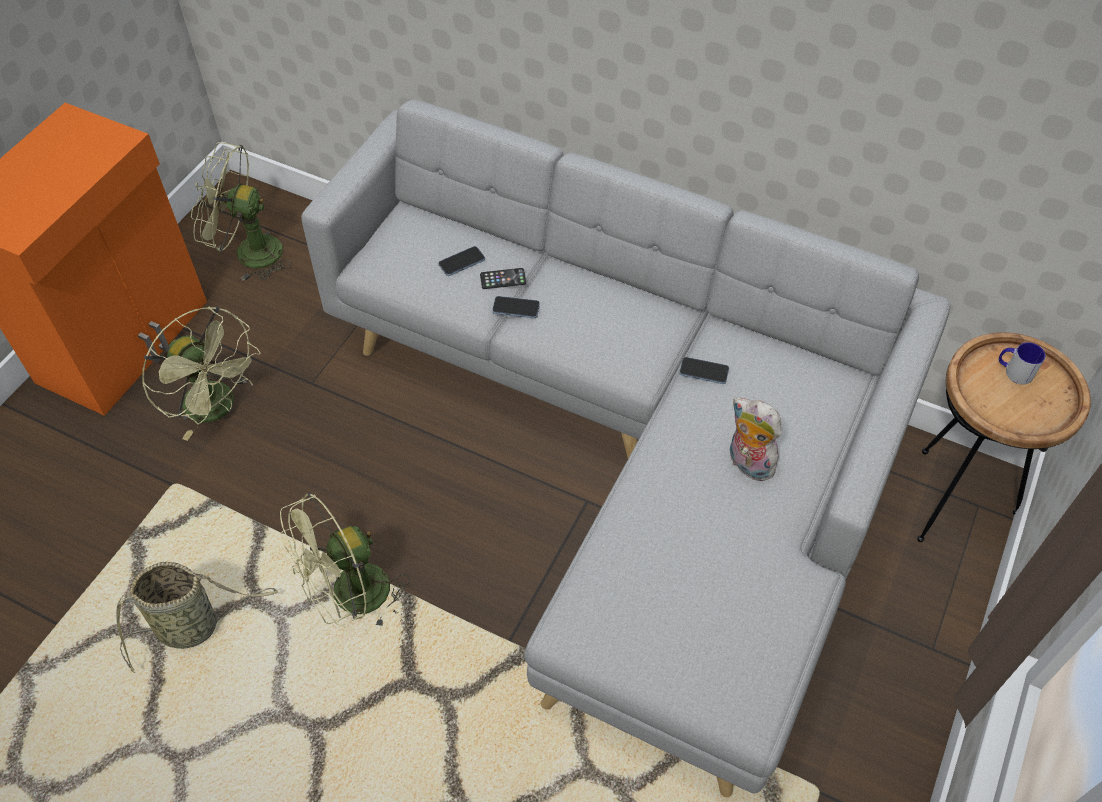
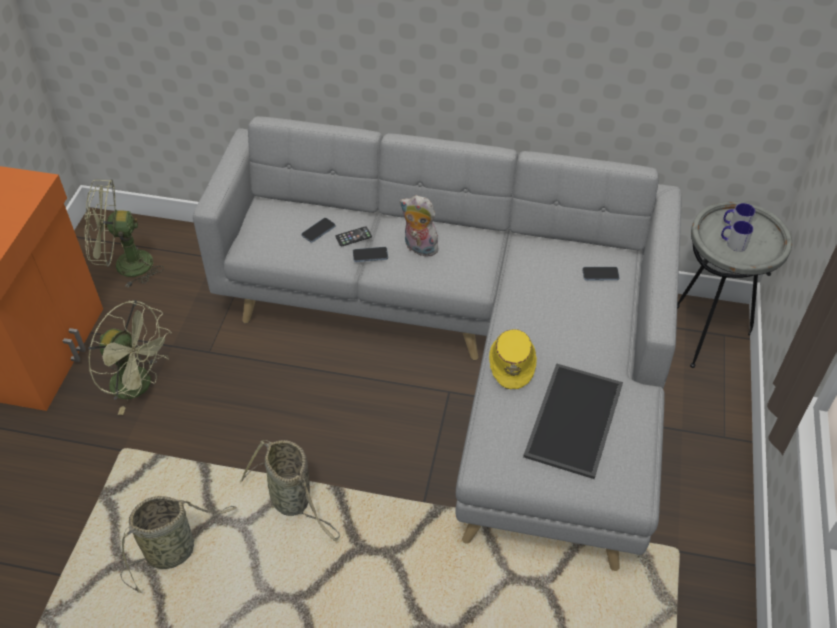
camera: 15 degrees left, 5 degrees down
(350, 599) = (293, 501): green fan -> basket
(650, 495) = (512, 362): none -> yellow hat
(704, 371) = (521, 272): phone -> phone (600, 274)
(704, 592) = (572, 418): none -> tray
(747, 464) = (573, 327): plush toy -> plush toy (419, 248)
(953, 500) = (706, 335): brown side table -> grey side table
(1002, 396) = (733, 243): none -> mug

